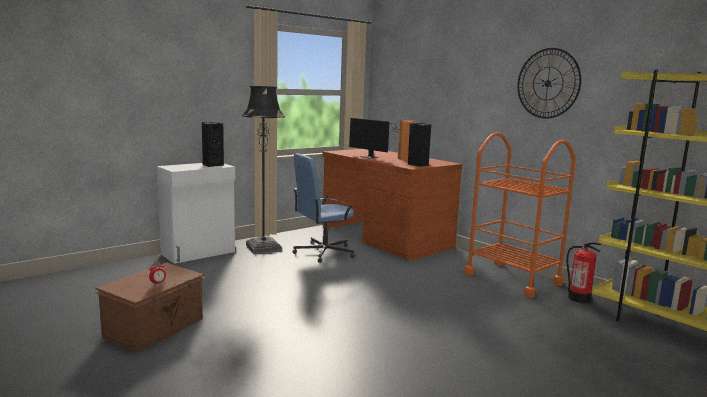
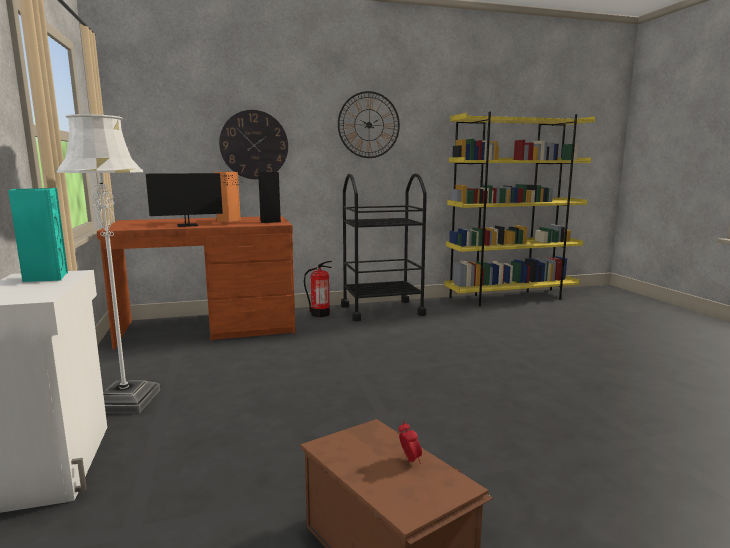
camera: 65 degrees left, 0 degrees up
(212, 165) = (45, 278): black speaker -> turquoise speaker
(263, 247) = (126, 401): black floor lamp -> white floor lamp
(323, 252) = (210, 366): blue office chair -> none
(451, 99) = (254, 145): none -> wall clock
(512, 279) = (382, 310): orange cart -> black cart
(579, 298) = (436, 304): fire extinguisher -> fire extinguisher (320, 314)

